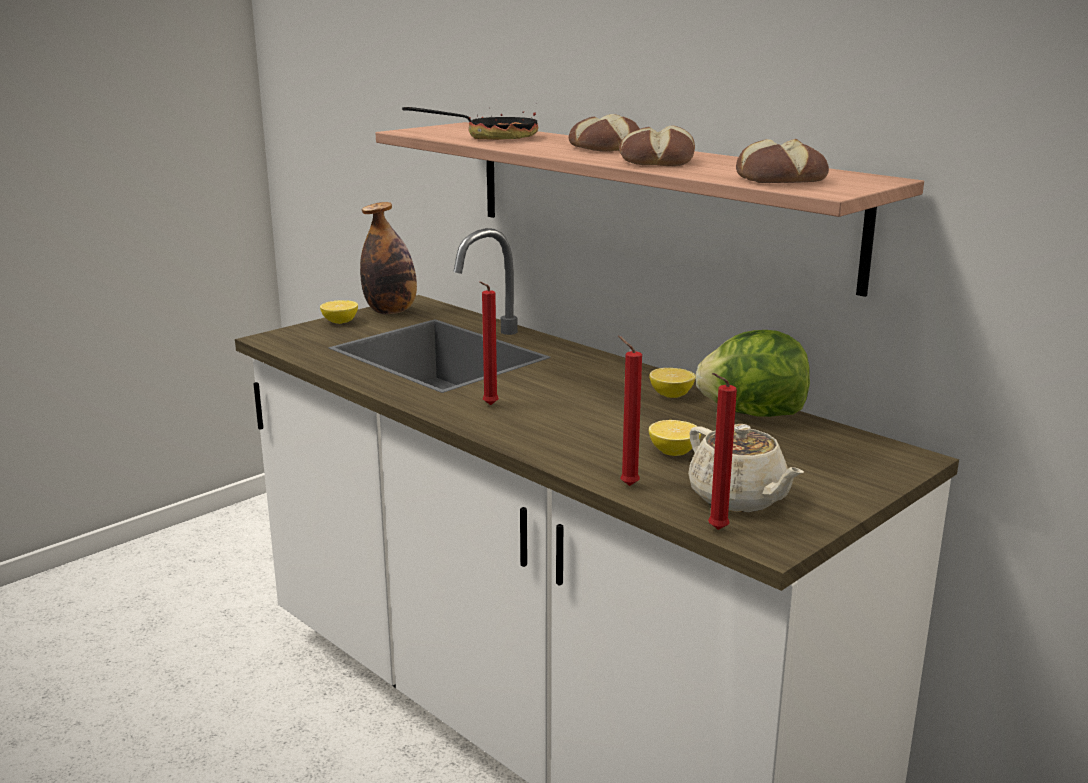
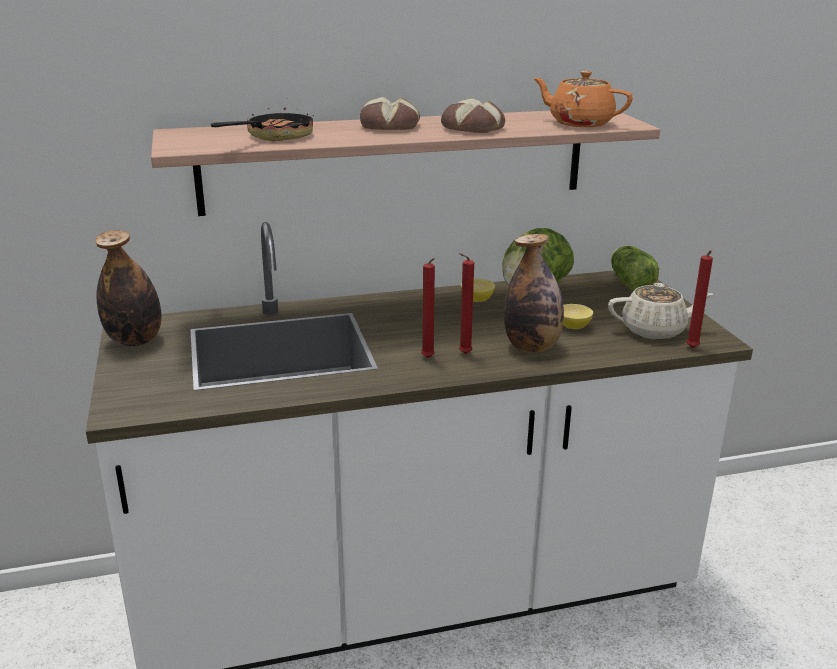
camera: 60 degrees left, 5 degrees up
(340, 322) = (126, 369): lemon -> none
(582, 443) = (532, 347): none -> bottle
(626, 485) = (612, 353): red candle -> red candle (463, 354)
(781, 179) = (579, 123): bread -> orange teapot
(883, 459) = (629, 282): none -> lettuce

